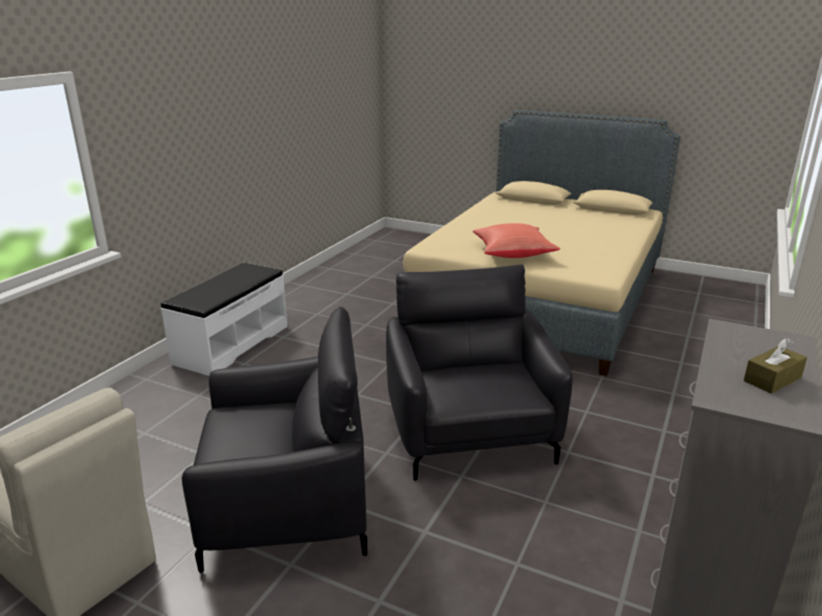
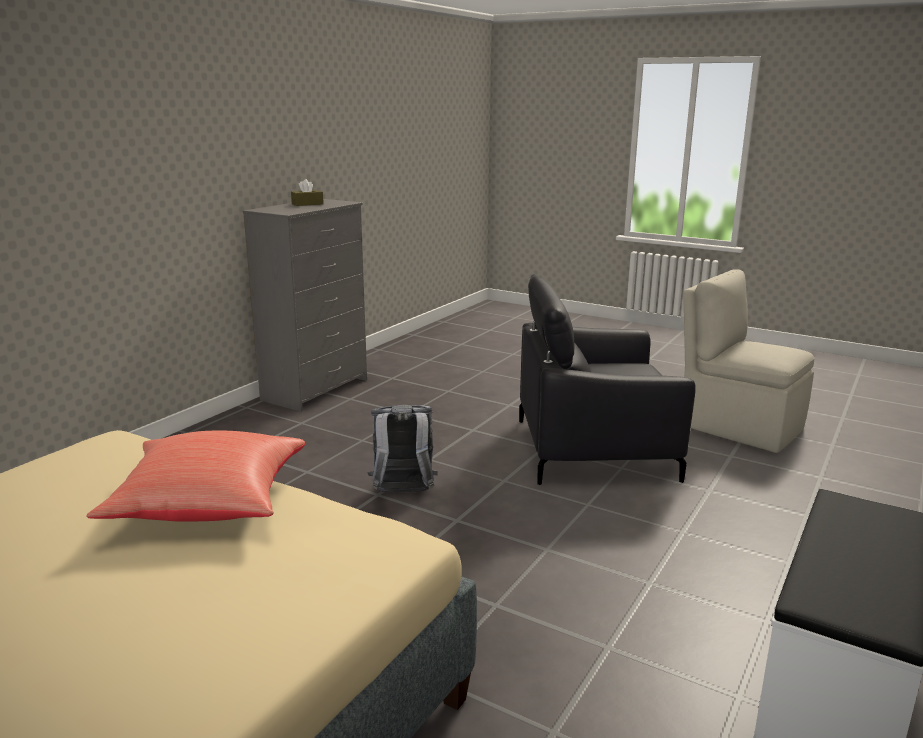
camera: 175 degrees left, 5 degrees down
(470, 432) = (403, 494): black armchair -> grey backpack

